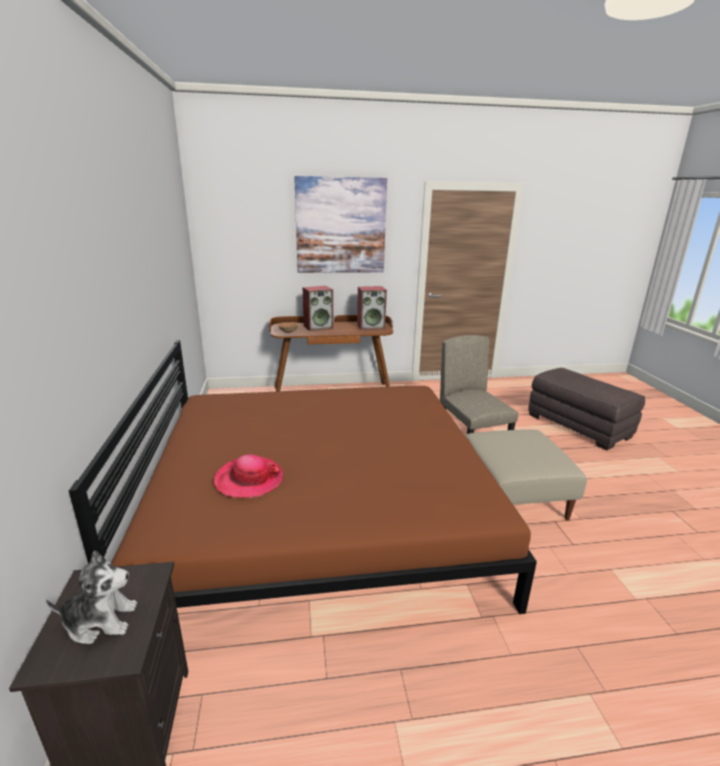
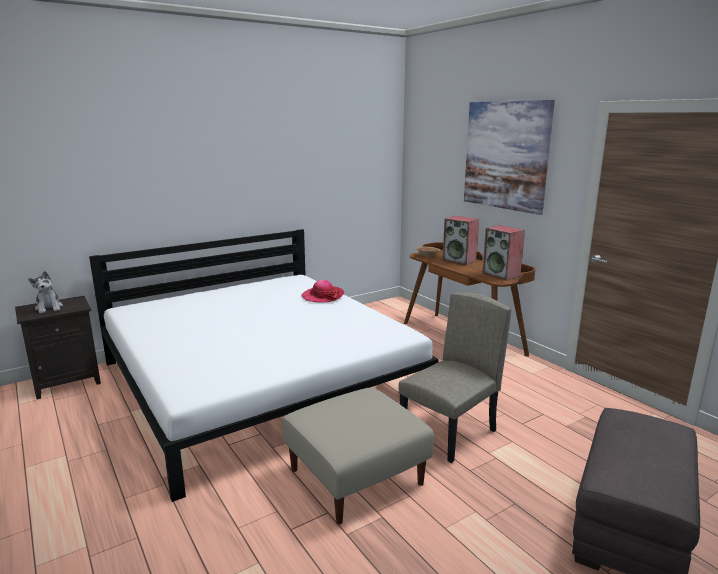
camera: 65 degrees right, 5 degrees down
(249, 479) = (194, 312): hat -> hat (322, 296)
(319, 511) = (259, 381): brown bed -> white bed

